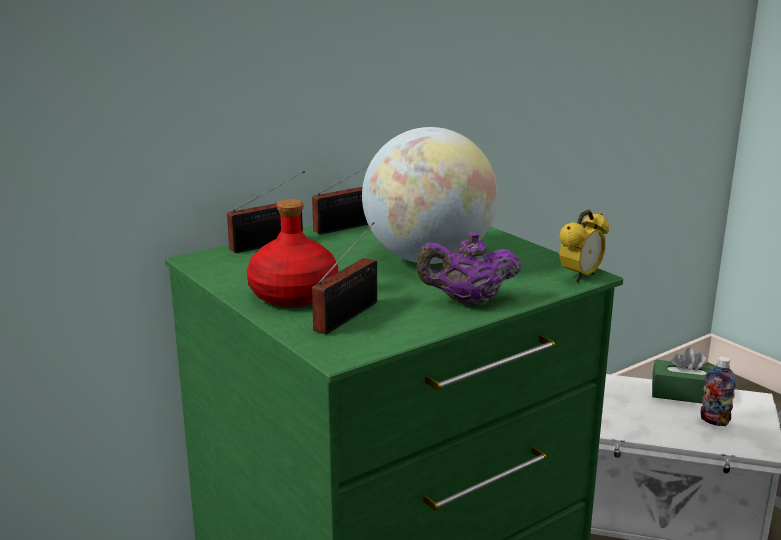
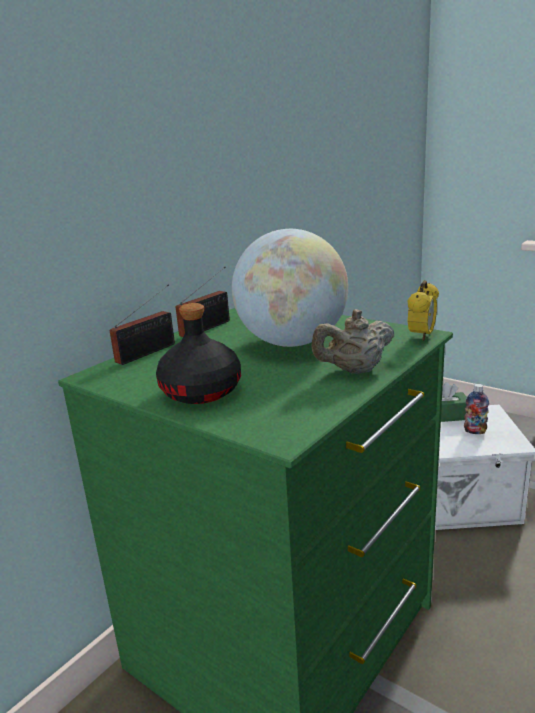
camera: 15 degrees left, 0 degrees up
(294, 294) = (202, 391): red bottle -> black bottle
(350, 314) = (265, 400): radio -> none
(468, 302) = (354, 371): purple teapot -> beige teapot

